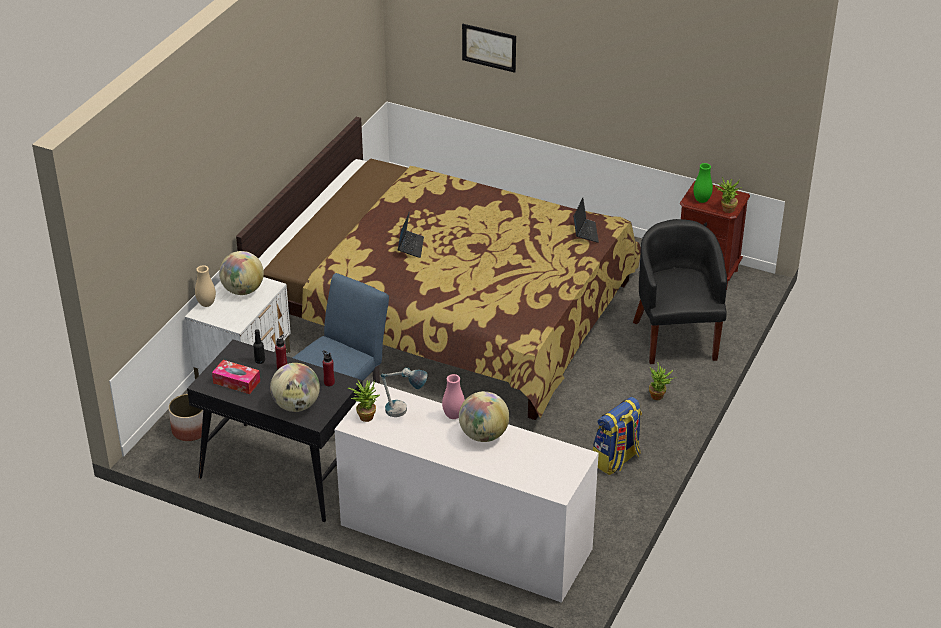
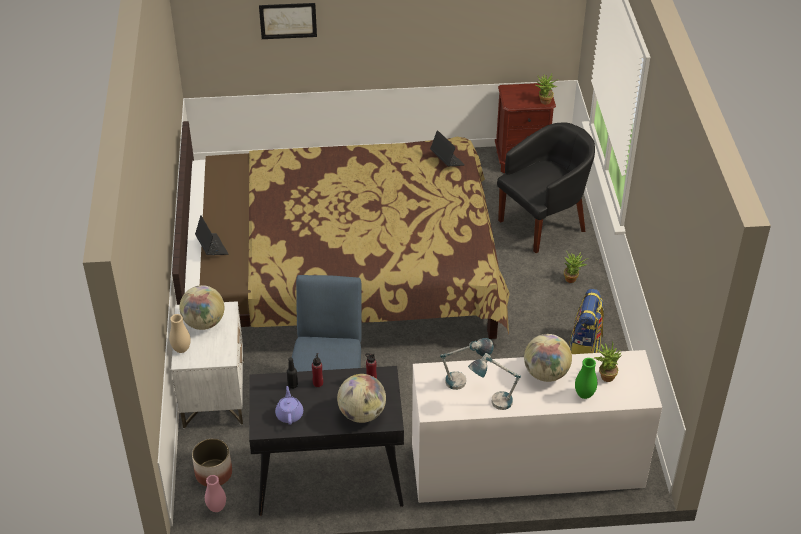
camera: 30 degrees left, 5 degrees up
(236, 382) = (289, 414): tissue box -> purple teapot
(365, 415) = (434, 398): potted plant -> potted plant (604, 376)
(410, 246) = (316, 225): laptop -> laptop (211, 247)
(412, 438) = (492, 402): none -> table lamp
(453, 416) = (507, 366): pink vase -> pink vase (216, 508)
(676, 337) = (543, 223): black armchair -> black armchair turned 90 degrees clockwise
(701, 200) = (519, 100): green vase -> green vase (584, 394)

